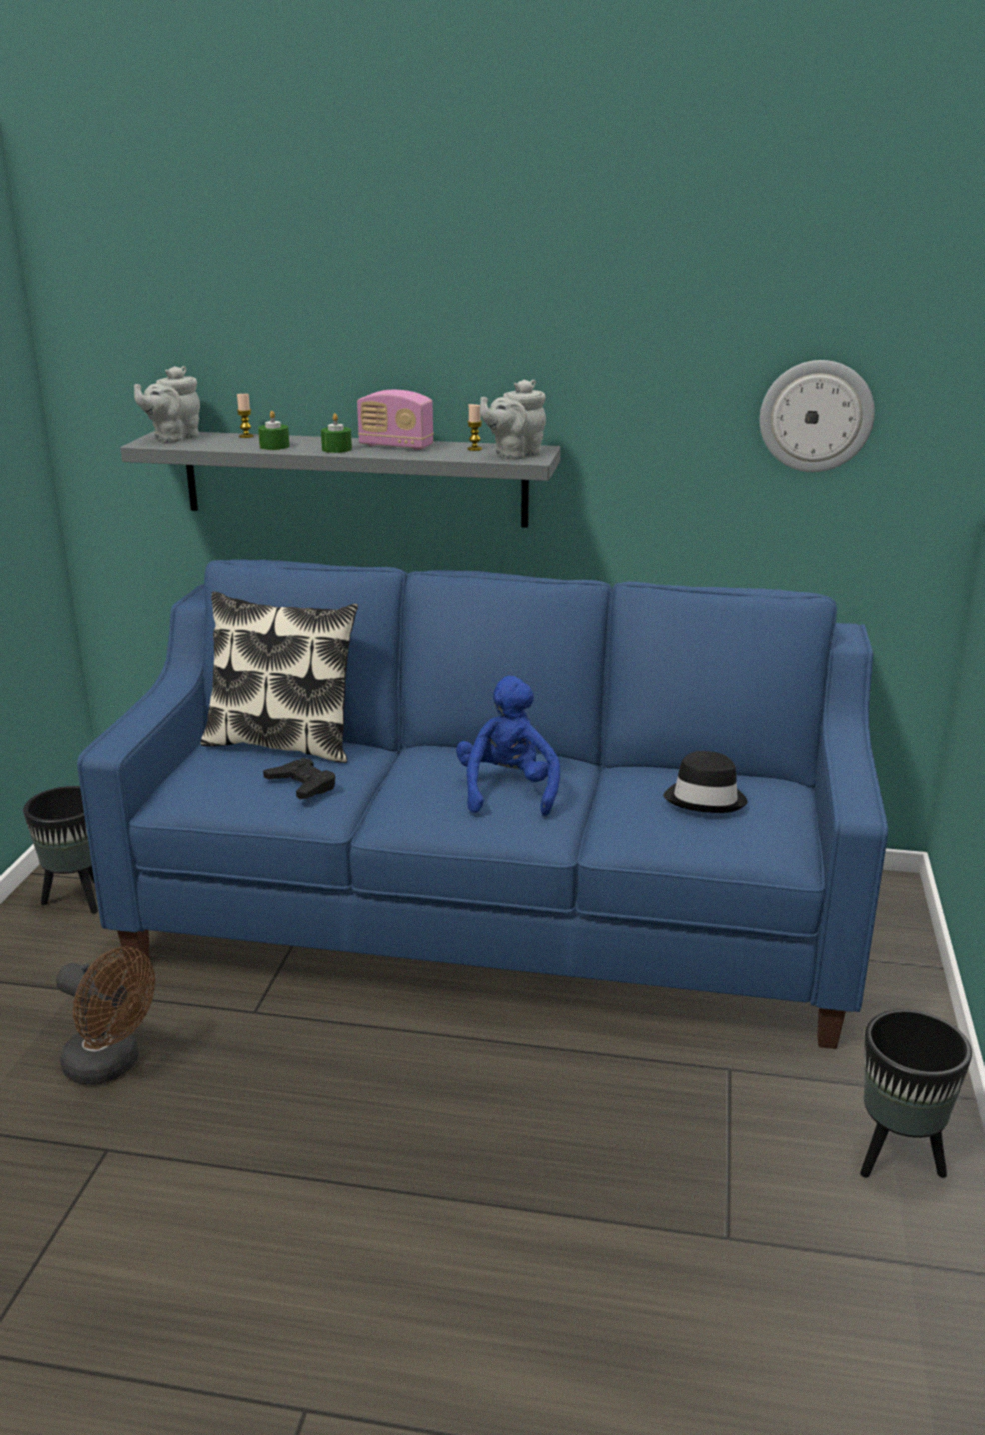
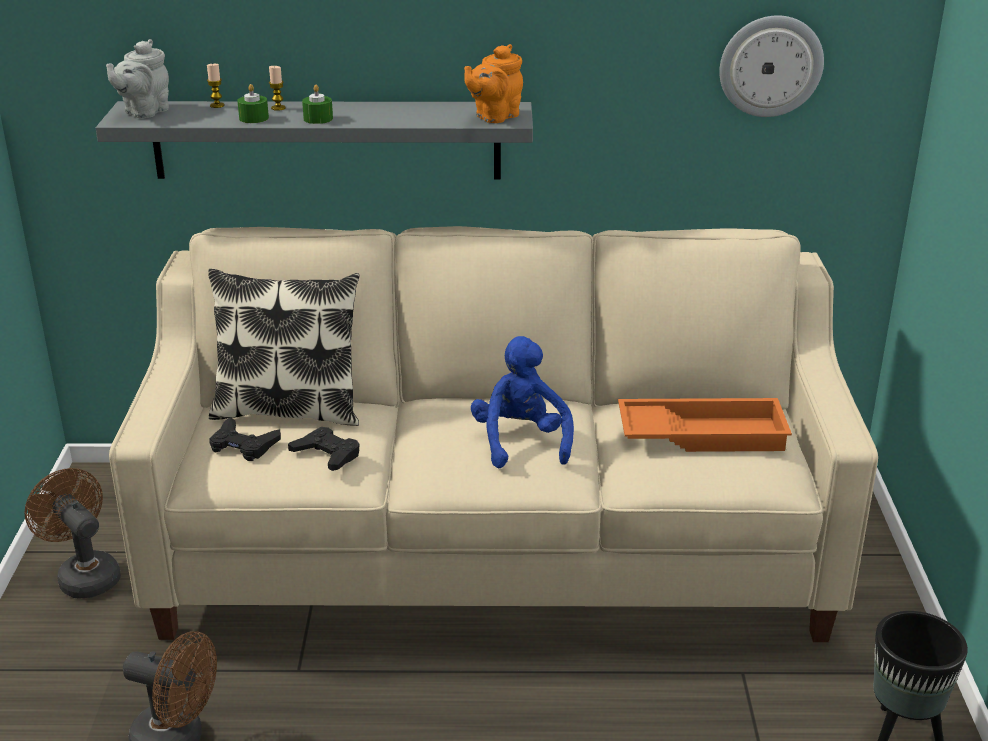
camera: 10 degrees left, 5 degrees up
(78, 900) = (84, 575): black planter -> brown fan
(223, 770) = (243, 445): none -> black game controller
(396, 446) = (374, 111): radio -> none
(474, 449) = (452, 111): candle -> candle (278, 108)
(495, 919) = (496, 551): blue sofa -> beige sofa
(514, 455) = (494, 117): grey teapot -> orange teapot
(706, 799) = (702, 433): black hat -> orange tray

